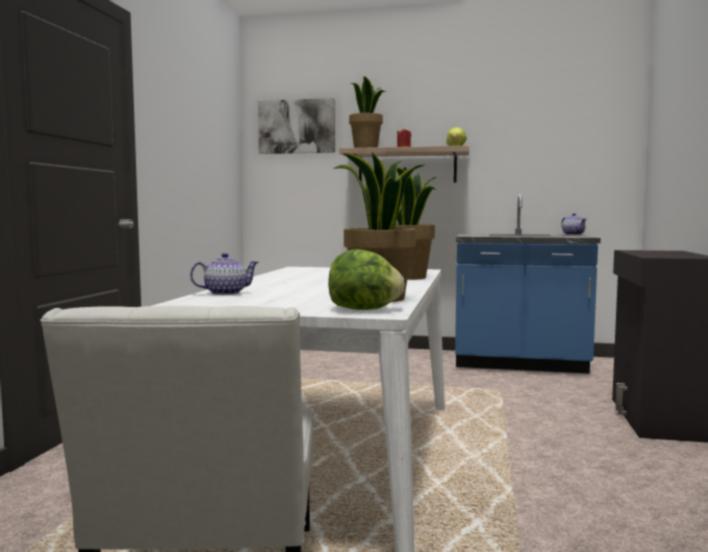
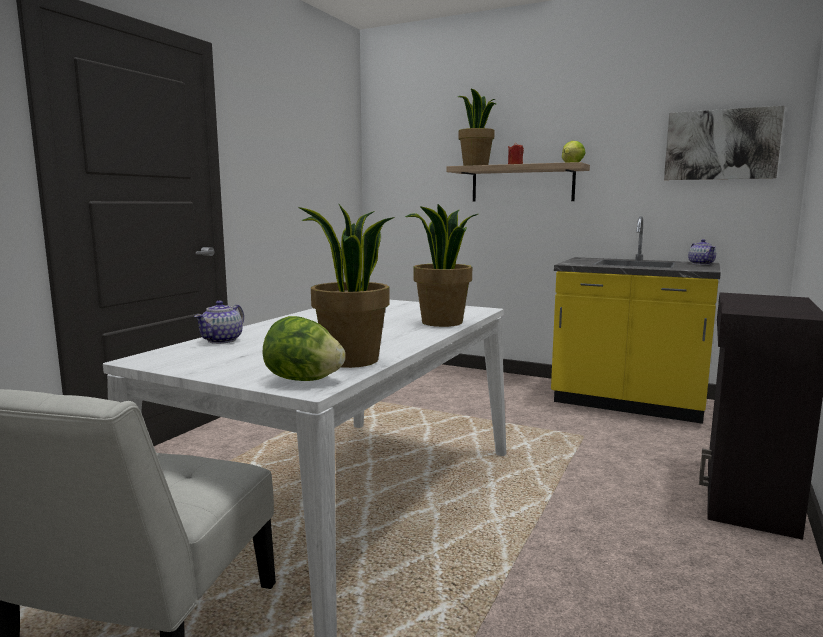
camera: 15 degrees right, 5 degrees up
(225, 293) = (222, 340): teapot -> teapot turned 120 degrees clockwise
(297, 126) = (413, 142): picture -> picture (721, 145)
(519, 364) = (627, 403): blue counter -> yellow counter

